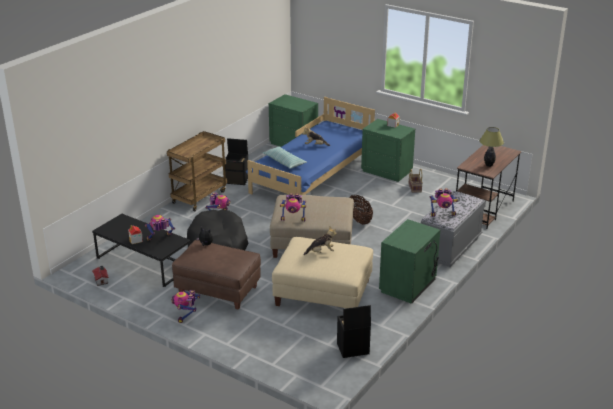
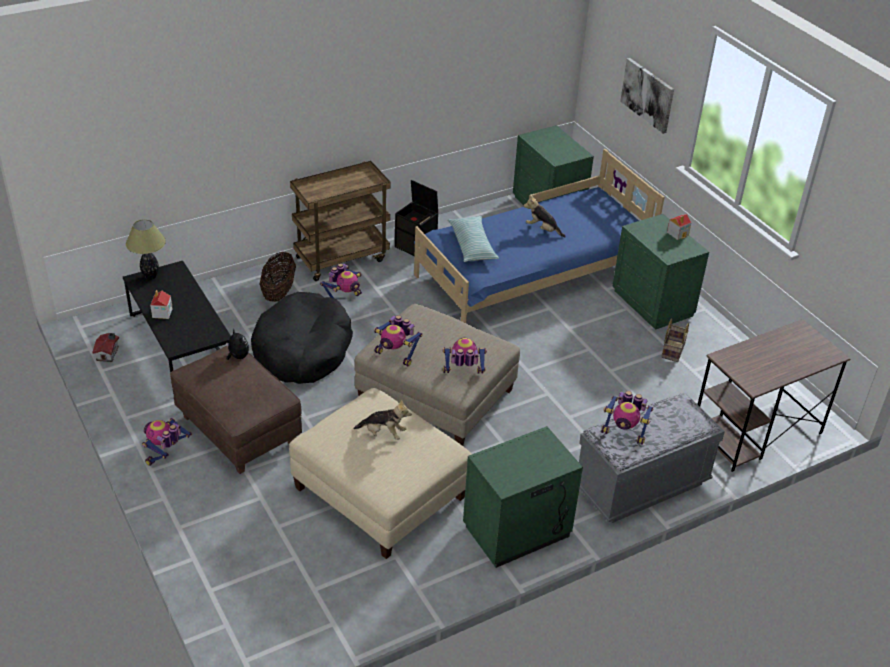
camera: 25 degrees right, 10 degrees up
(160, 239) = (195, 322): toy robot -> toy robot (463, 376)
(345, 57) = (648, 95): none -> picture
(352, 349) = (341, 613): black storage box -> none
(359, 220) = (538, 380): basket -> basket (279, 292)
(489, 165) = (766, 369): table lamp -> table lamp (150, 277)

